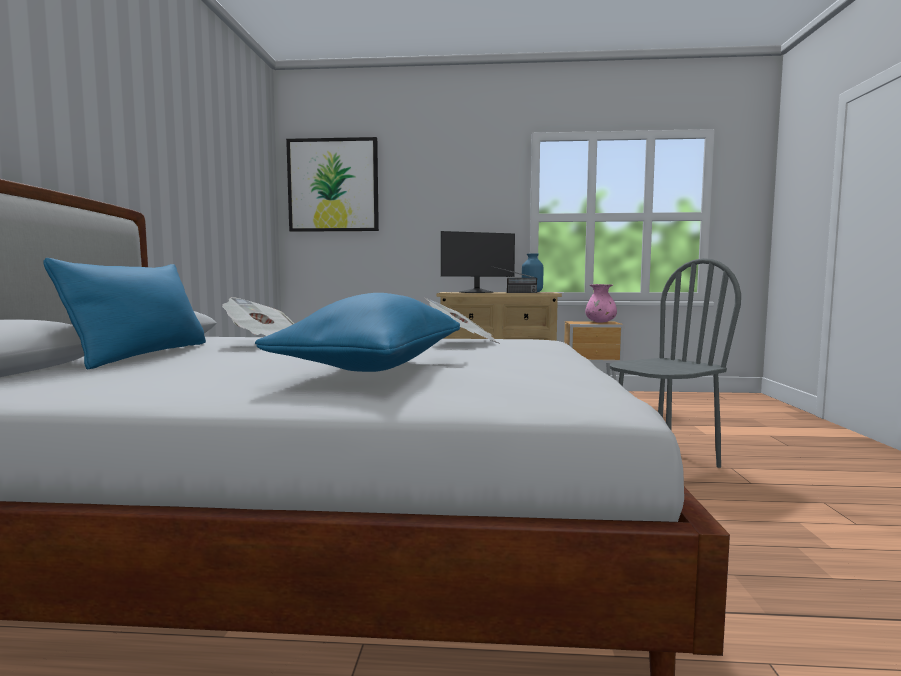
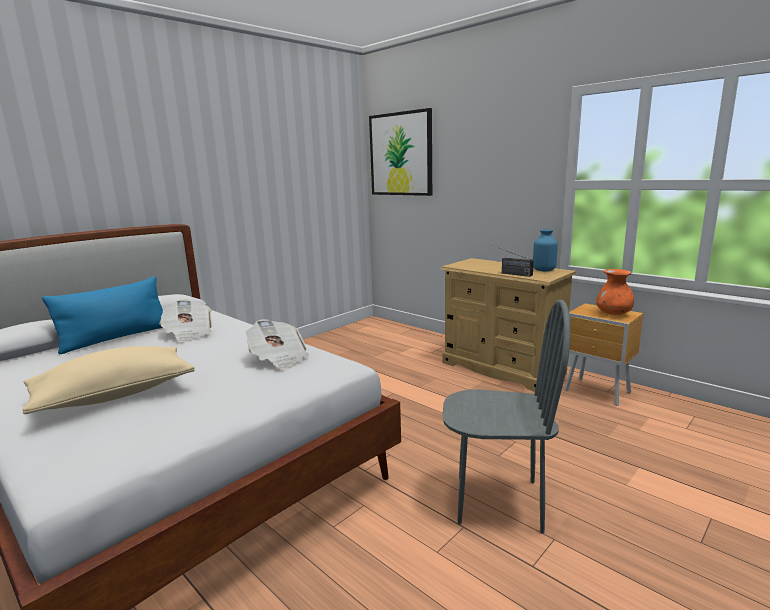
camera: 40 degrees right, 10 degrees up
(375, 367) = (115, 395): blue pillow -> beige pillow
(476, 292) = (482, 267): monitor -> none
(600, 322) = (613, 314): pink vase -> orange vase

